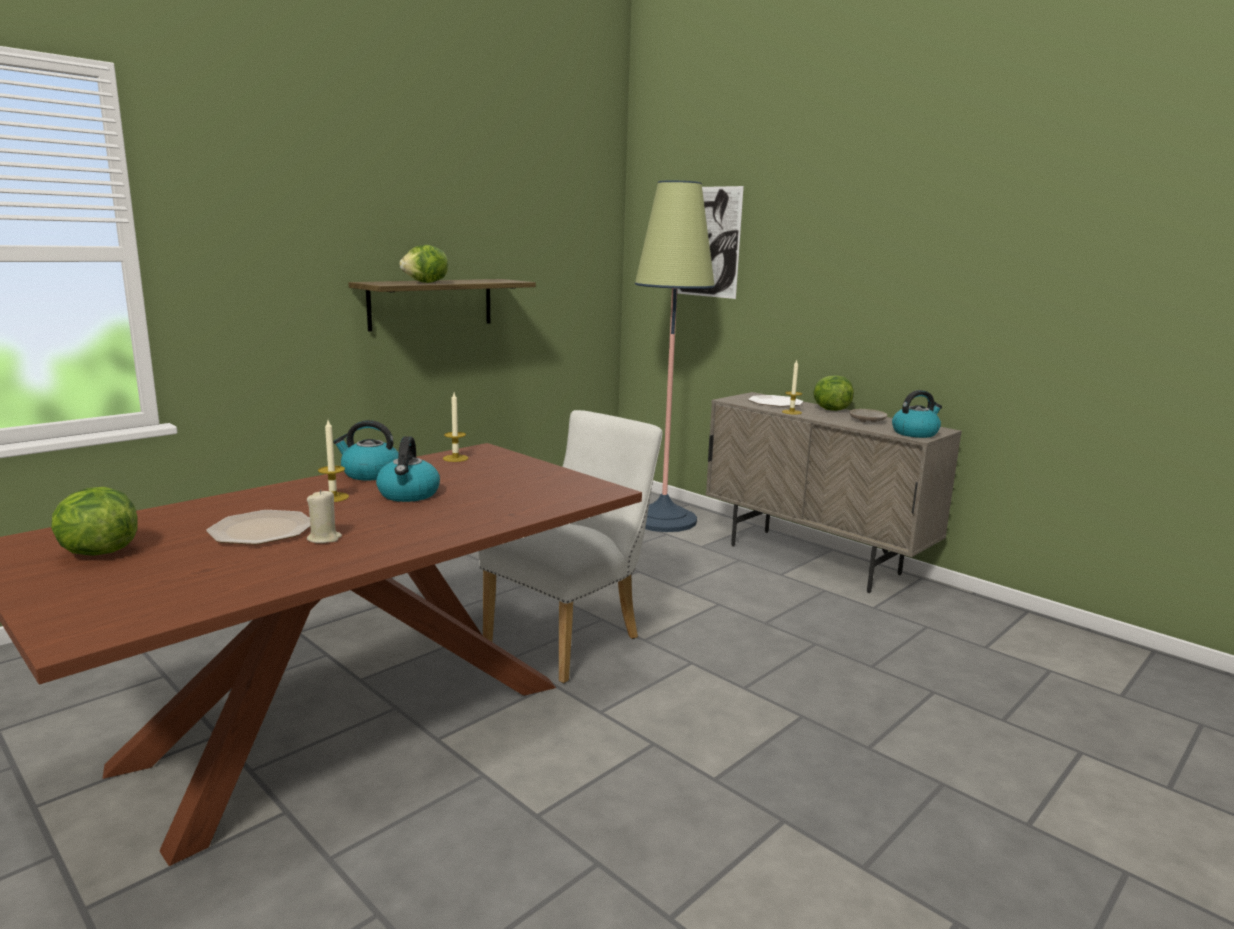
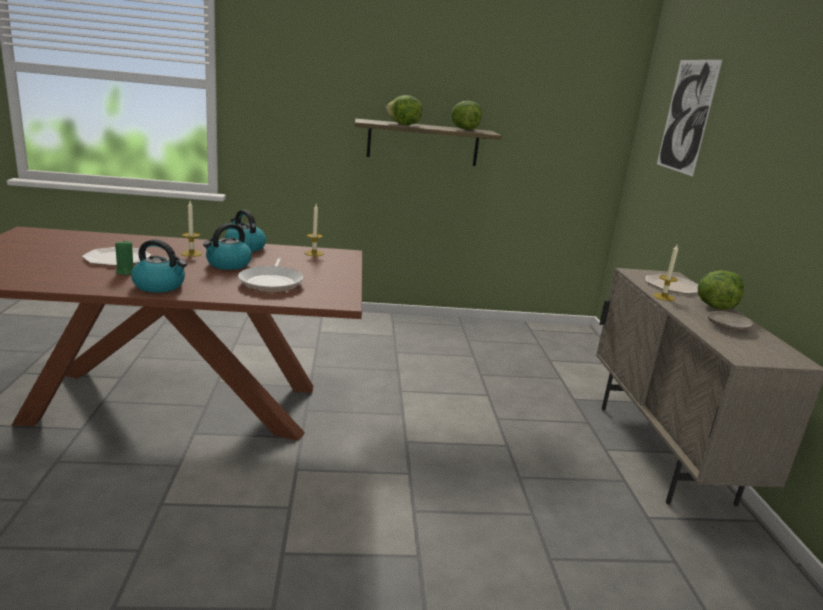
camera: 40 degrees right, 5 degrees up
(97, 552) = (40, 245): lettuce -> lettuce (464, 129)
(324, 538) = (126, 272): beige candle -> green candle
(502, 495) = (272, 282): none -> frying pan
(572, 638) = (362, 416): white chair -> none
(663, 520) = (577, 367): floor lamp -> none
(915, 433) = (749, 353): kettle -> kettle (160, 286)

